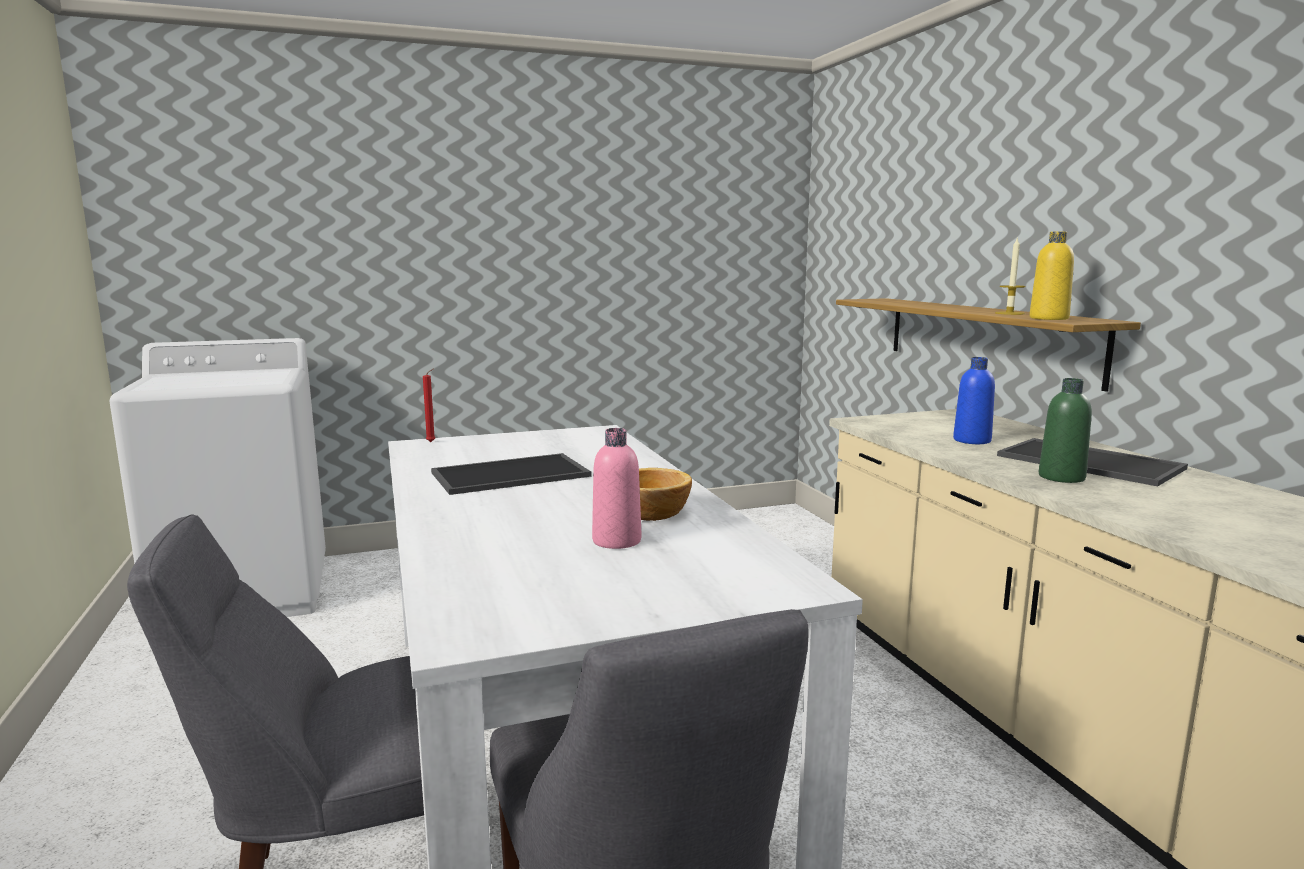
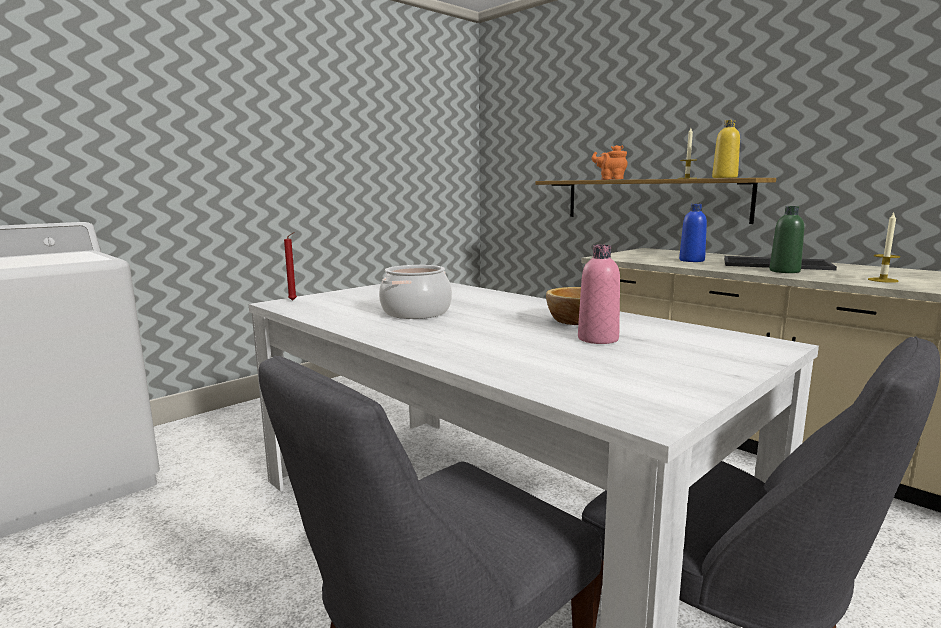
camera: 25 degrees left, 0 degrees up
(509, 475) = (416, 313): tray -> cooking pot
(923, 305) = (610, 179): none -> orange teapot
(1179, 515) = (883, 280): none -> candle

